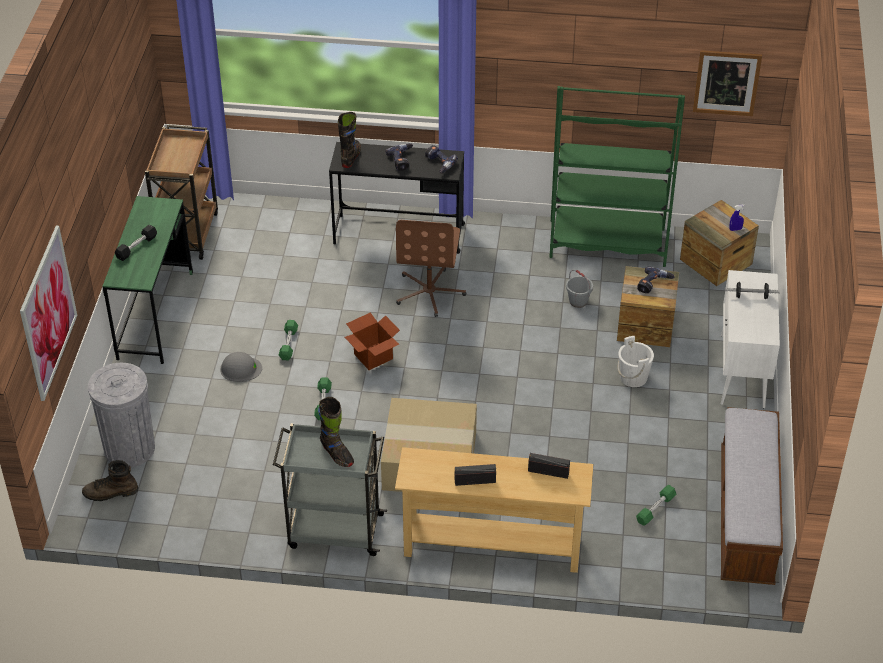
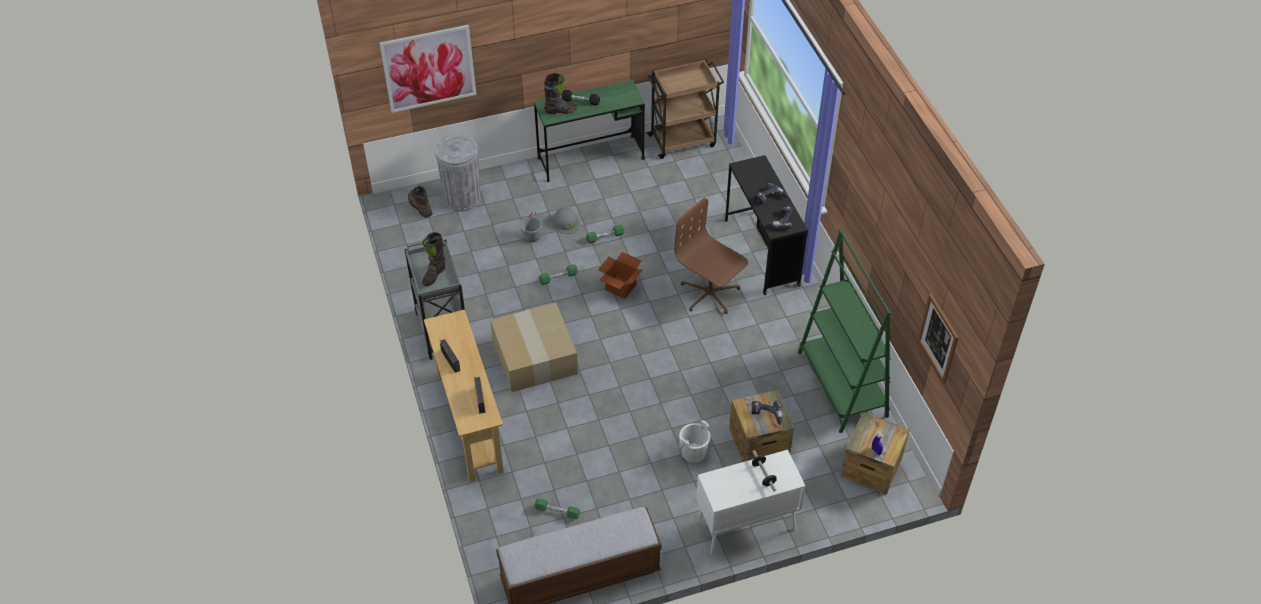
camera: 65 degrees right, 5 degrees up
(351, 157) = (752, 169): black boot -> black boot (561, 111)
(430, 292) = (709, 294): brown office chair -> brown office chair turned 60 degrees clockwise
(578, 301) = (759, 388): grey bucket -> grey bucket (532, 237)

